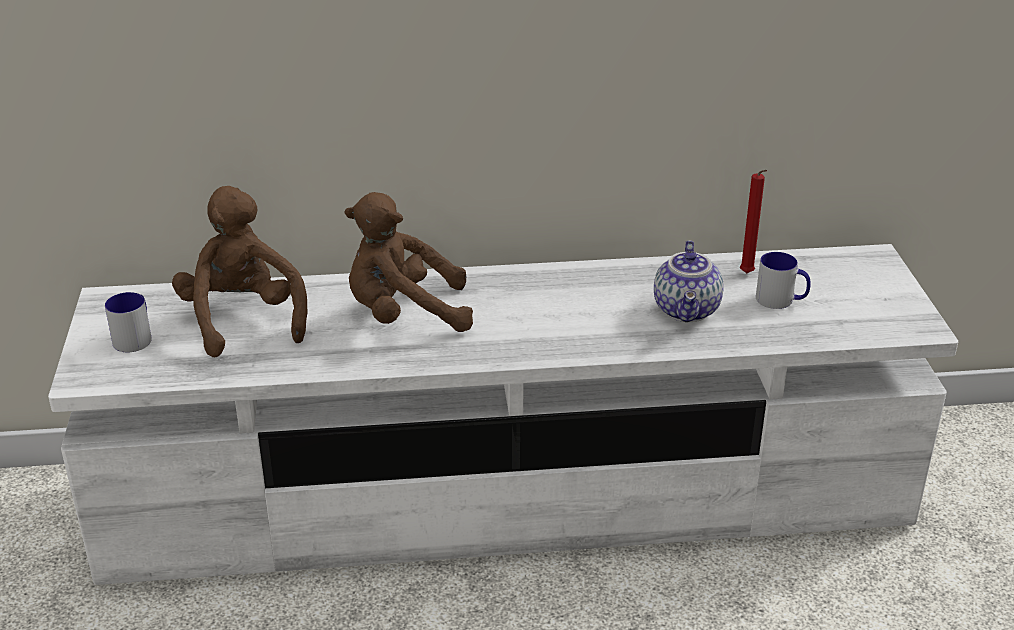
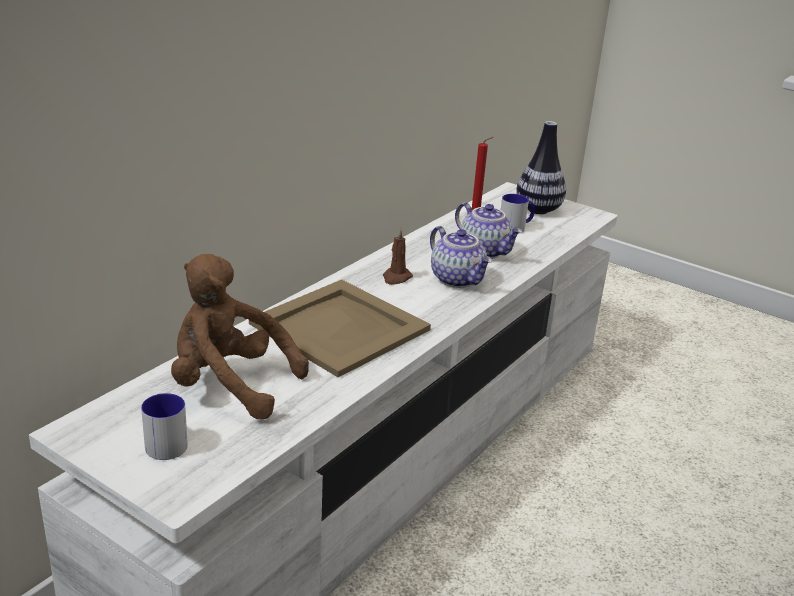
camera: 50 degrees left, 5 degrees down
(404, 315) = (338, 327): brown plush toy -> beige tray
(541, 295) = (396, 278): none -> brown candle
(598, 325) = (458, 279): none -> teapot
(855, 292) = (538, 210): none -> vase

